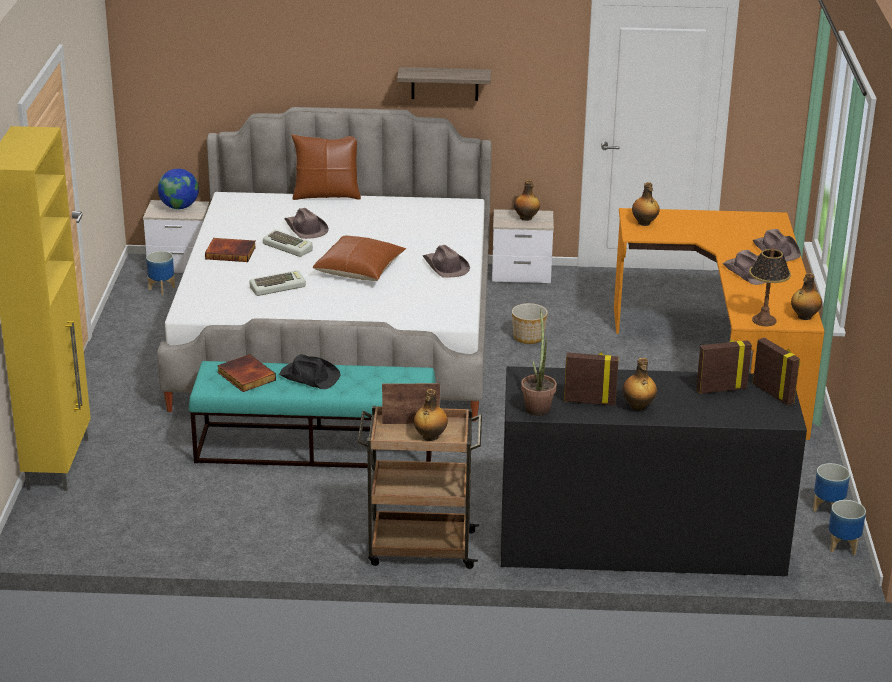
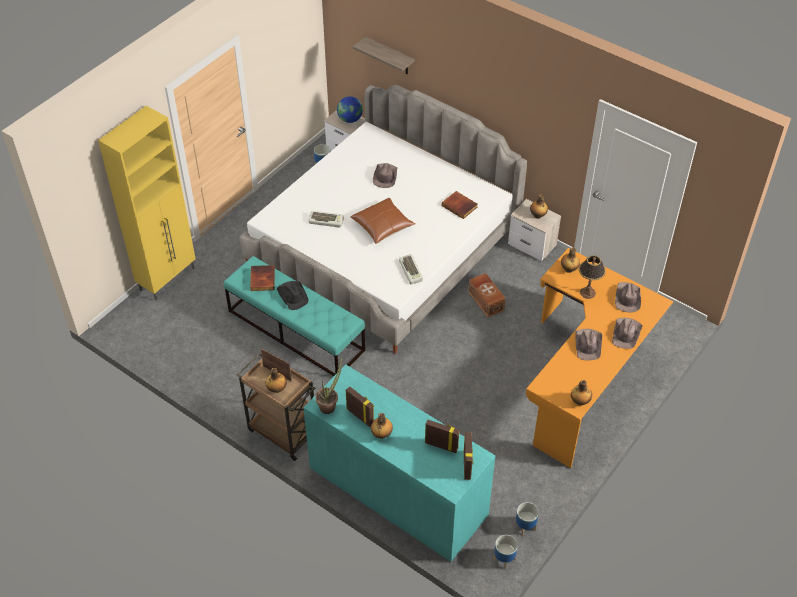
camera: 35 degrees right, 20 degrees up
(231, 252) = (328, 179): book -> book (460, 206)
(289, 247) = (362, 189): keyboard -> keyboard (411, 271)
(327, 195) = (423, 151): brown pillow -> none
(445, 83) = (504, 114): shelf -> shelf (389, 56)
(445, 267) = (431, 246): brown hat -> brown hat (627, 298)
(528, 337) = (486, 300): planter -> brown storage box
(640, 540) = (397, 490): black dresser -> turquoise dresser
(764, 320) = (552, 392): table lamp -> table lamp (588, 293)

